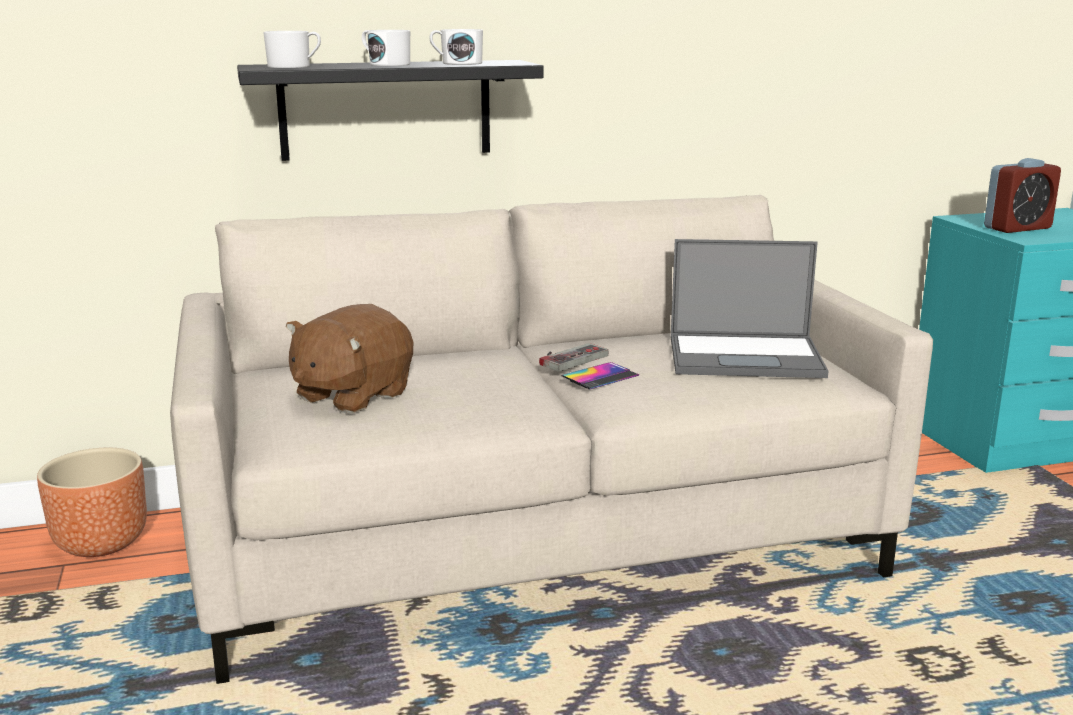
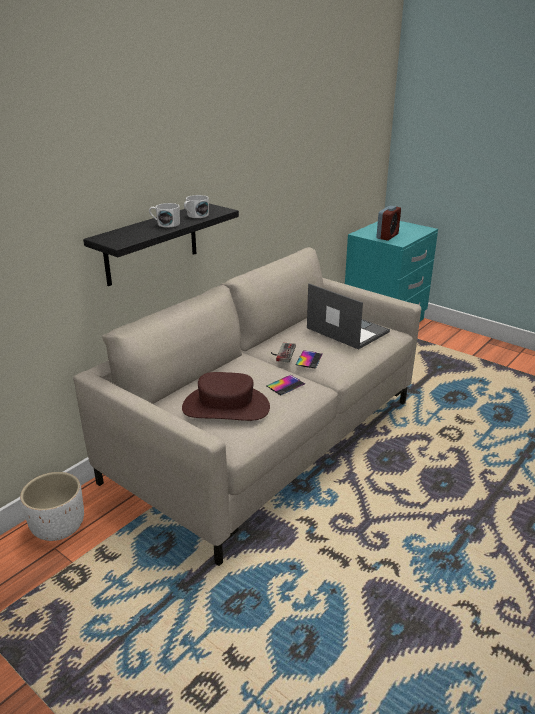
camera: 35 degrees left, 10 degrees up
(102, 543) = (58, 527): brown planter -> white planter
(294, 66) = (129, 237): white mug -> none
(351, 395) = (226, 407): brown plush toy -> brown hat
(496, 396) = (285, 385): none -> phone
(747, 356) = (346, 330): laptop -> laptop turned 105 degrees counterclockwise

